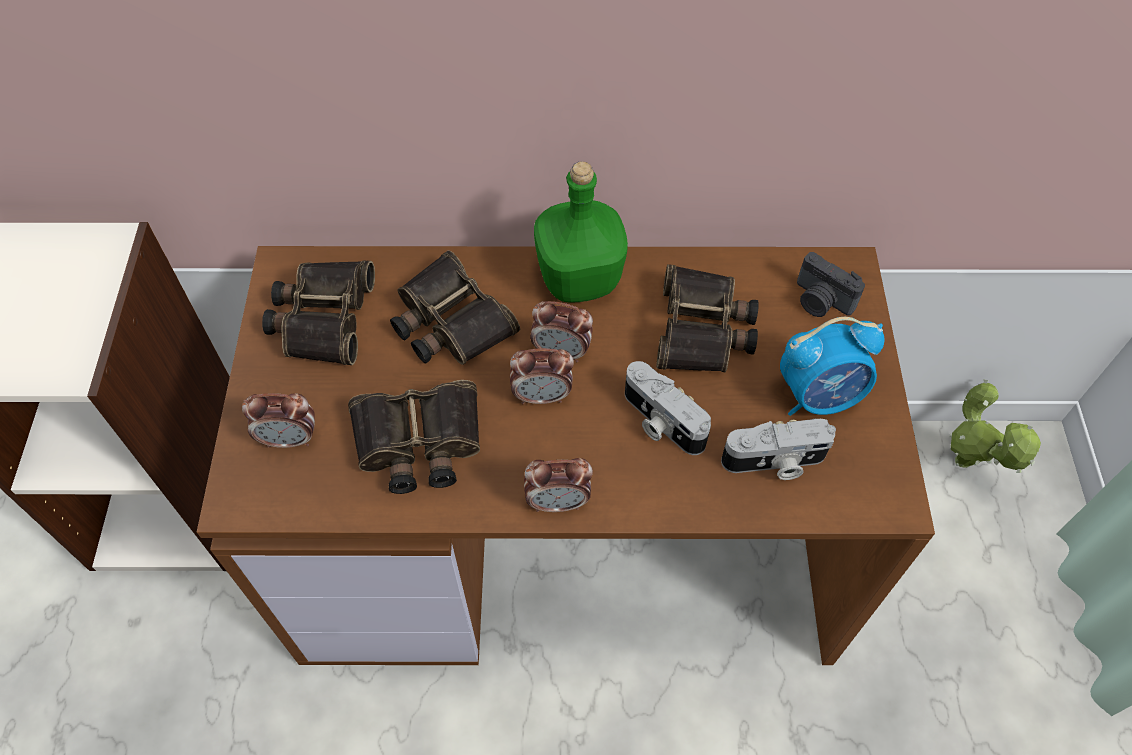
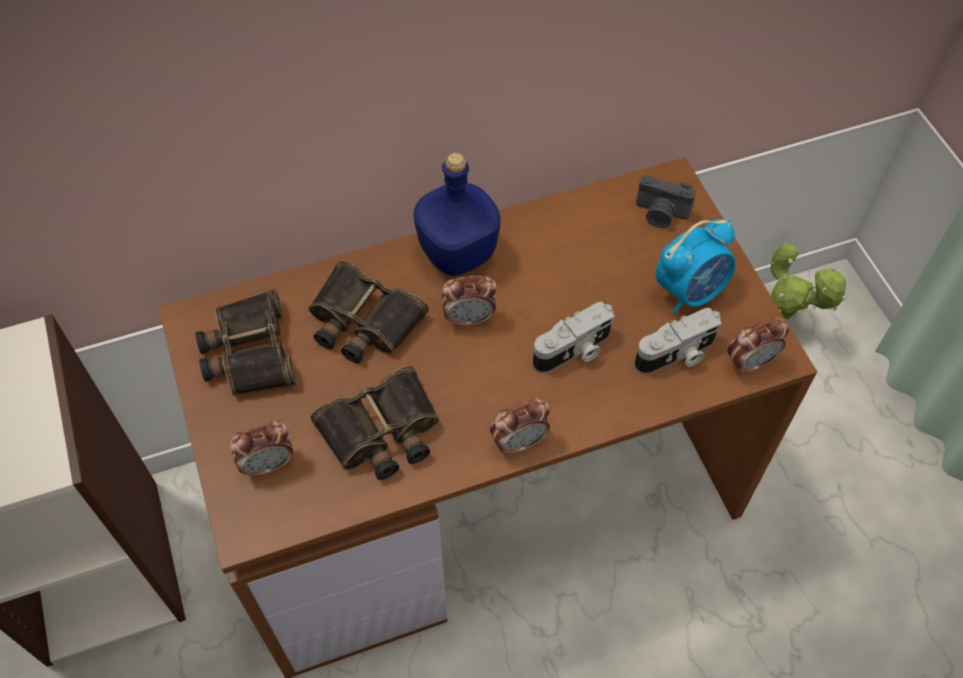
camera: 20 degrees left, 0 degrees up
(542, 396) = (469, 360): alarm clock -> alarm clock (750, 362)
(578, 280) = (456, 254): green bottle -> blue bottle
(660, 422) = (574, 351): camera -> camera turned 60 degrees counterclockwise
(704, 329) = (578, 265): binoculars -> none

